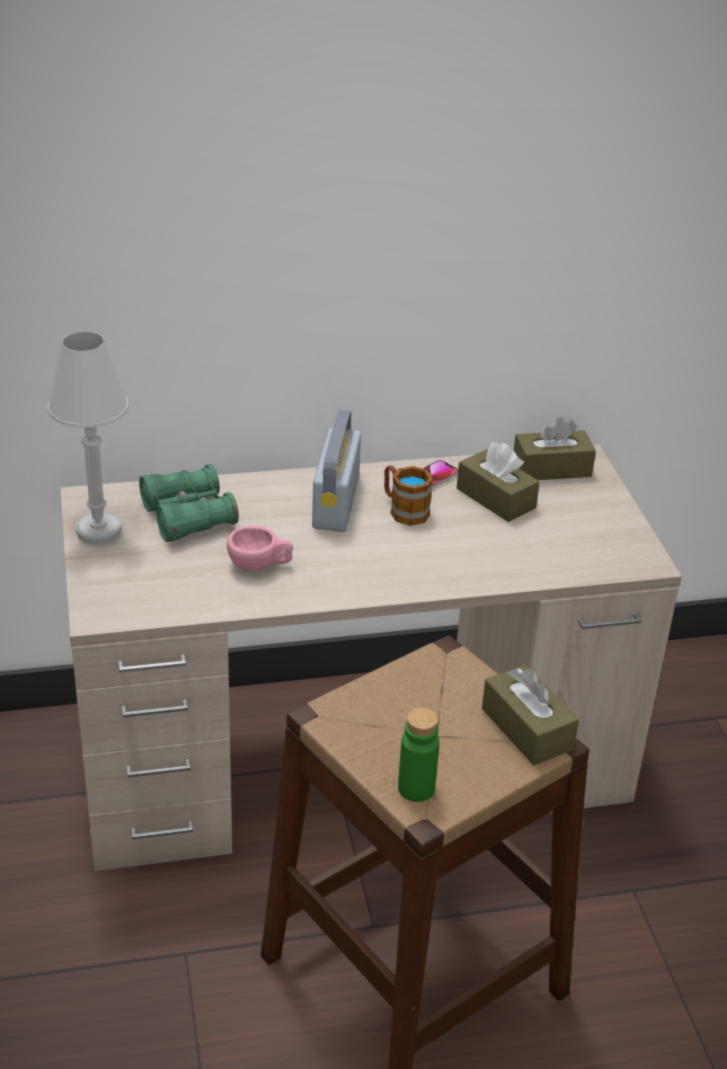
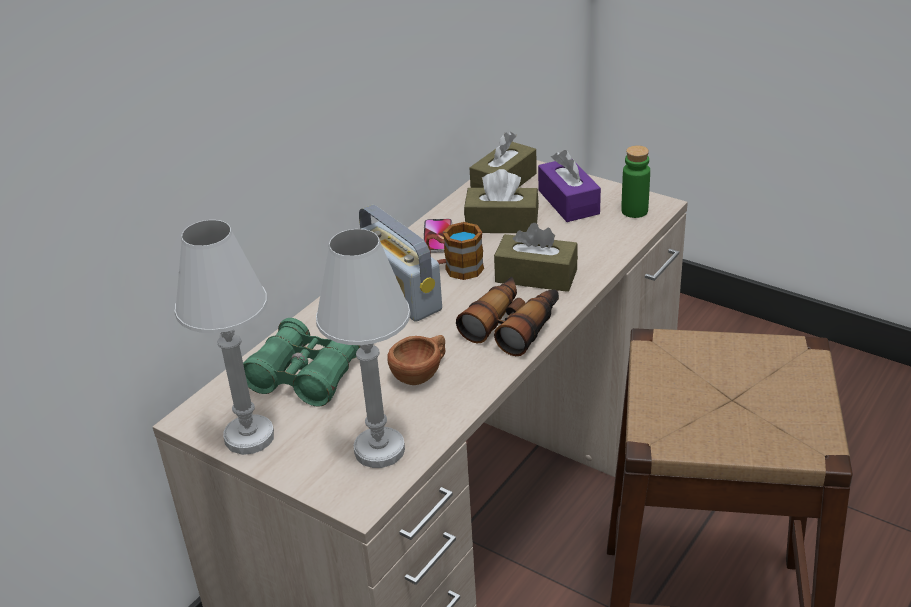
camera: 40 degrees left, 0 degrees up
(156, 594) = (379, 450): none -> white table lamp
(260, 565) = (421, 374): pink cup -> brown cup
(375, 575) = (513, 325): none -> binoculars
(416, 788) = (788, 440): green bottle -> green bottle (634, 211)
(527, 729) = (778, 352): brown tissue box -> brown tissue box (536, 276)
(577, 514) = (568, 202): none -> purple tissue box

